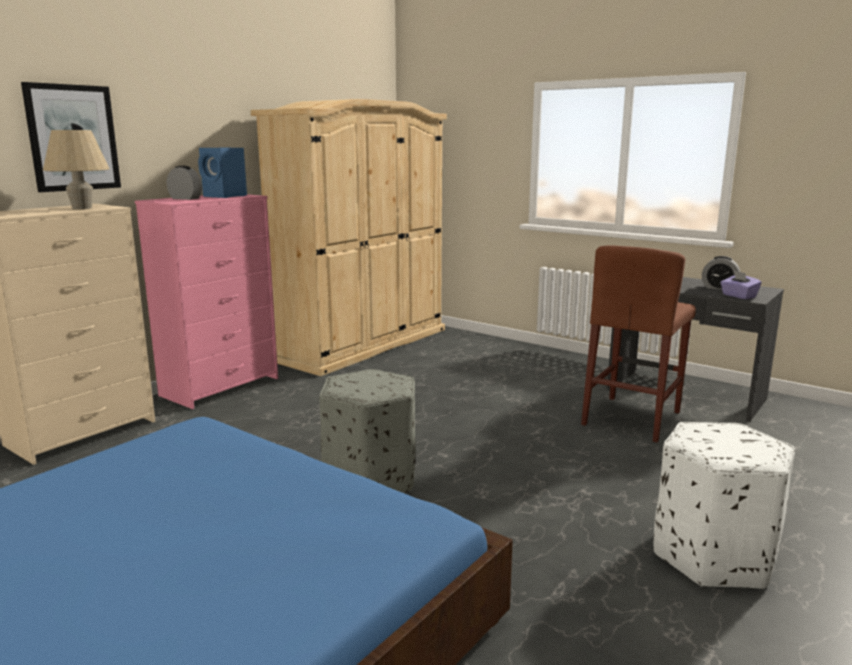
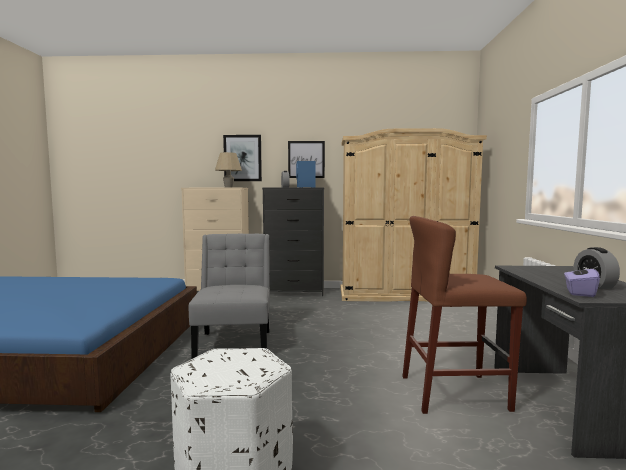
camera: 55 degrees right, 10 degrees down
(195, 140) = (306, 159): none -> picture
(221, 386) = (295, 292): pink dresser -> black dresser
(370, 478) = (235, 342): grey ottoman -> grey chair

